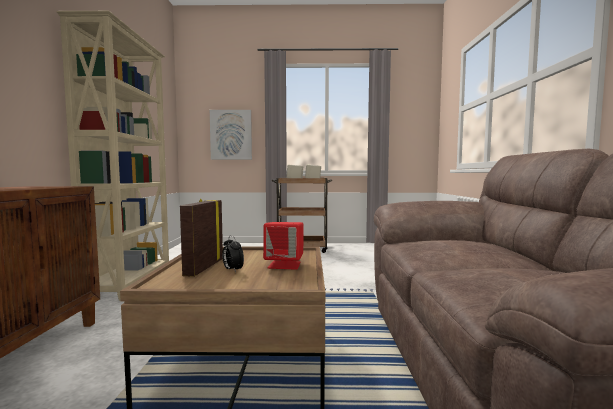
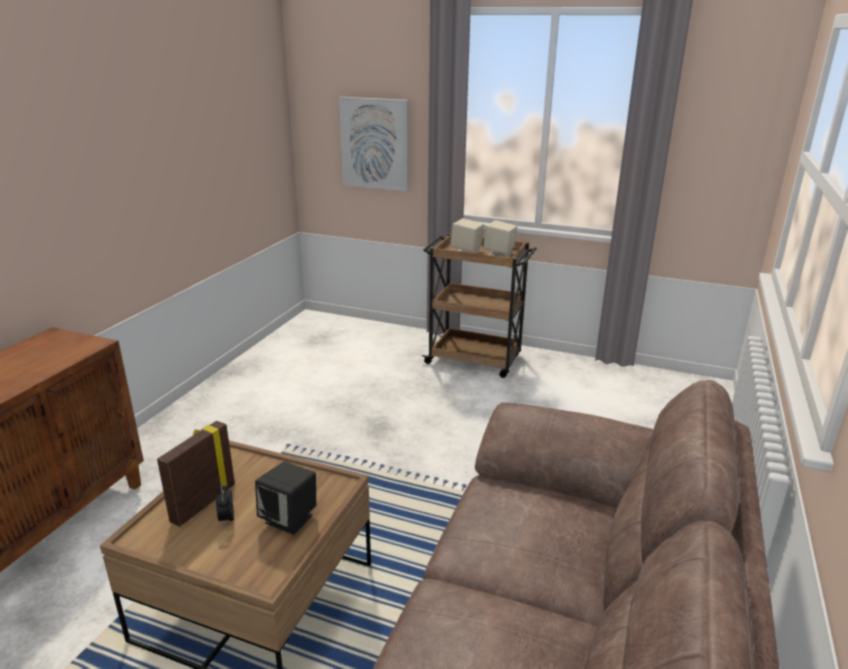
camera: 20 degrees right, 20 degrees up
(131, 282) = (204, 407): beige bookcase -> none
(285, 265) = (289, 519): red speaker -> black speaker

